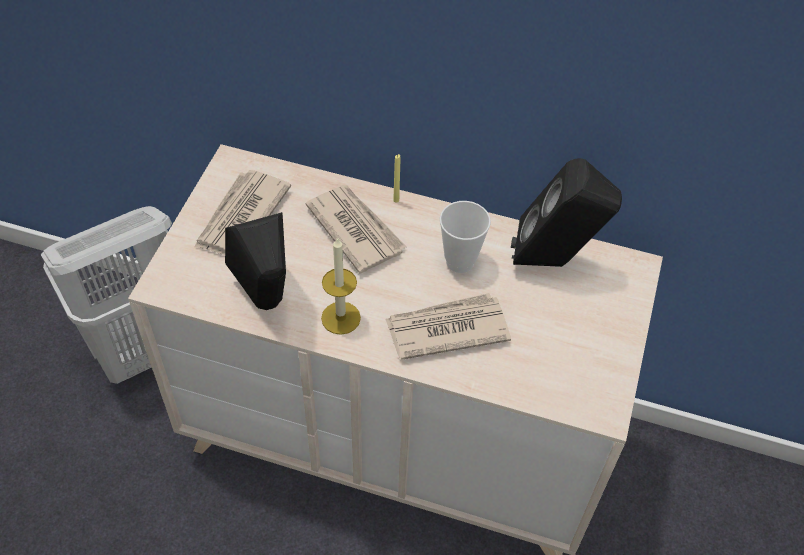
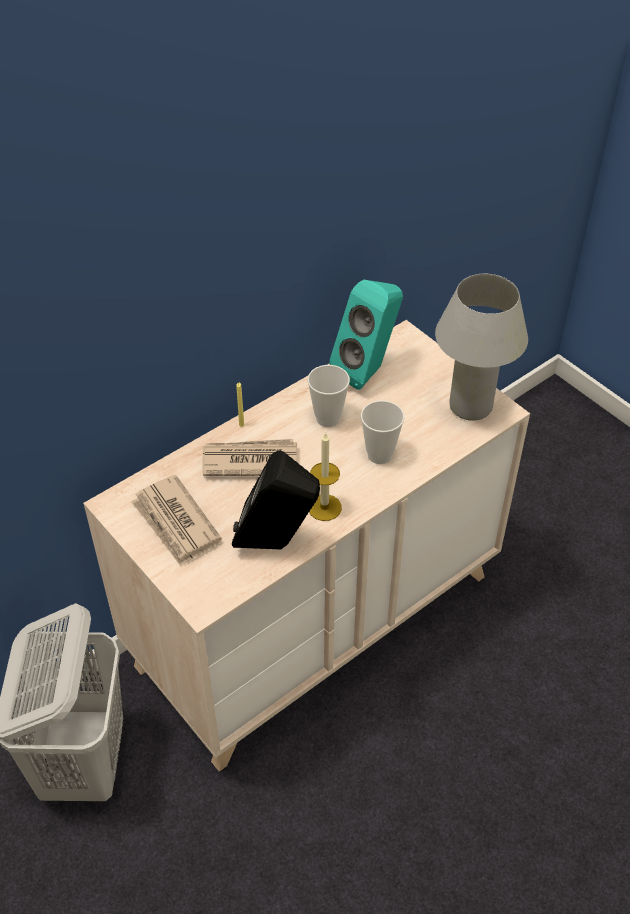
camera: 55 degrees left, 5 degrees down
(446, 329) = (379, 455): newspaper -> cup
(555, 261) = (368, 371): black speaker -> turquoise speaker
(584, 377) = (470, 406): none -> white table lamp

